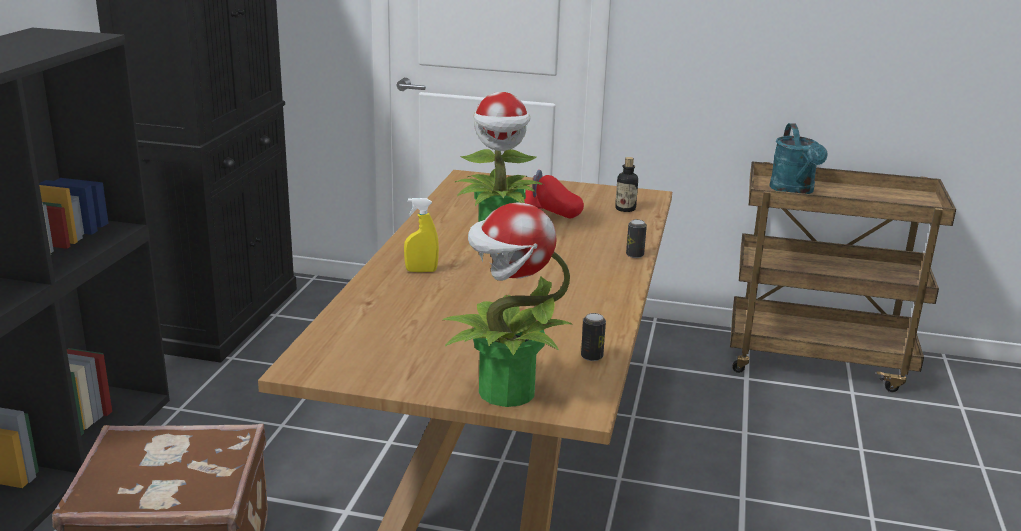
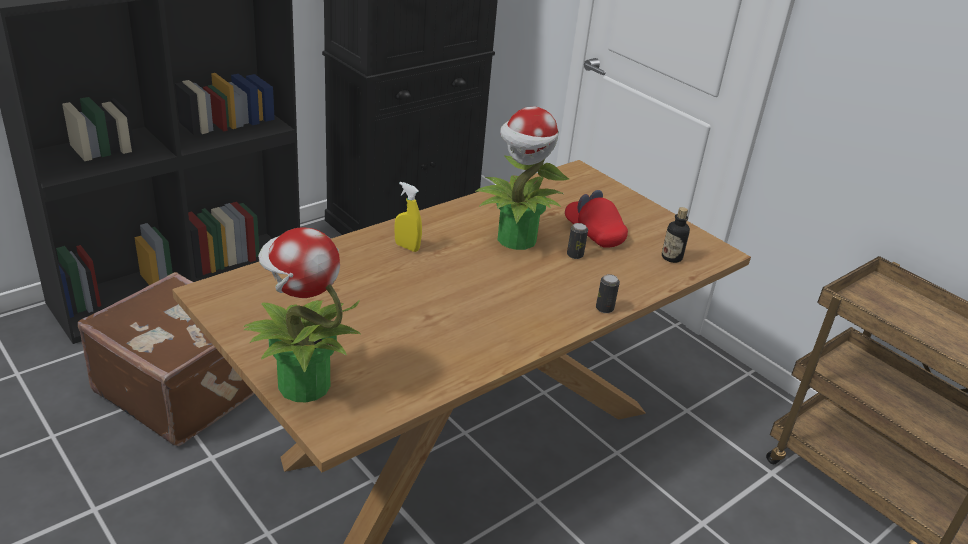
camera: 35 degrees right, 10 degrees up
(592, 356) = (413, 388): can -> can (575, 255)
(794, 191) = (894, 307): turquoise watering can -> none

